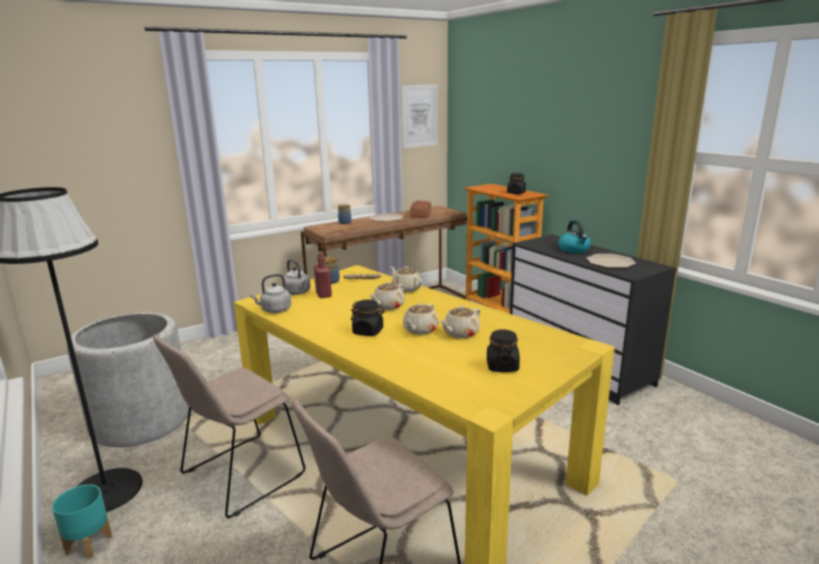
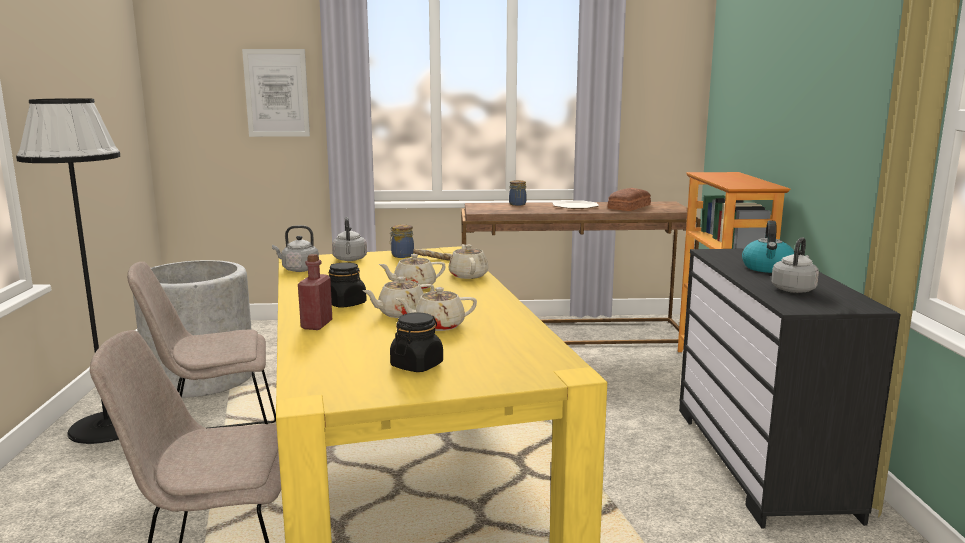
camera: 30 degrees right, 5 degrees down
(90, 544) = (47, 464): turquoise planter -> none
(323, 294) = (371, 265): red bottle -> red bottle (316, 325)
(419, 116) = (661, 73): picture -> picture (276, 93)
(516, 193) = (743, 183): black jar -> none
(610, 262) = (794, 289): plate -> grey kettle

